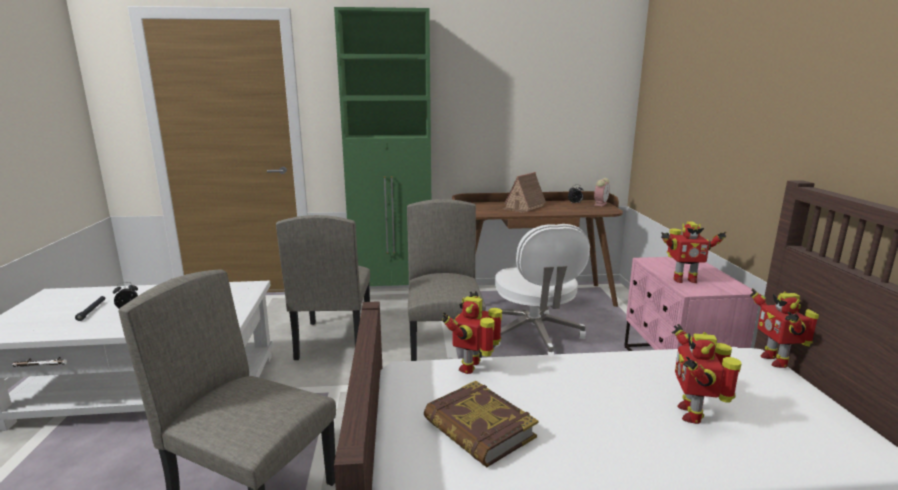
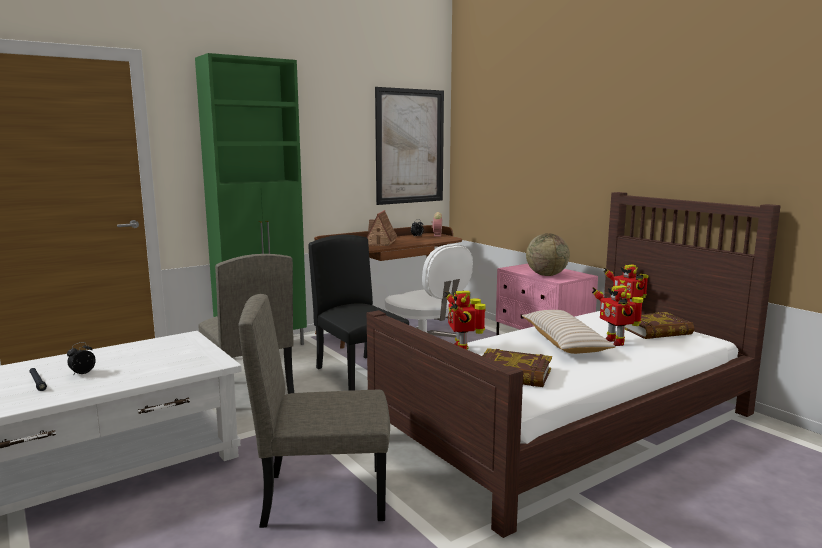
camera: 30 degrees left, 5 degrees down
(445, 347) = (360, 373): beige chair -> black chair
(581, 101) = (410, 146): none -> picture
(613, 392) = (564, 342): none -> beige pillow
(683, 280) = (546, 275): toy robot -> globe
(786, 410) = (656, 331): none -> book

